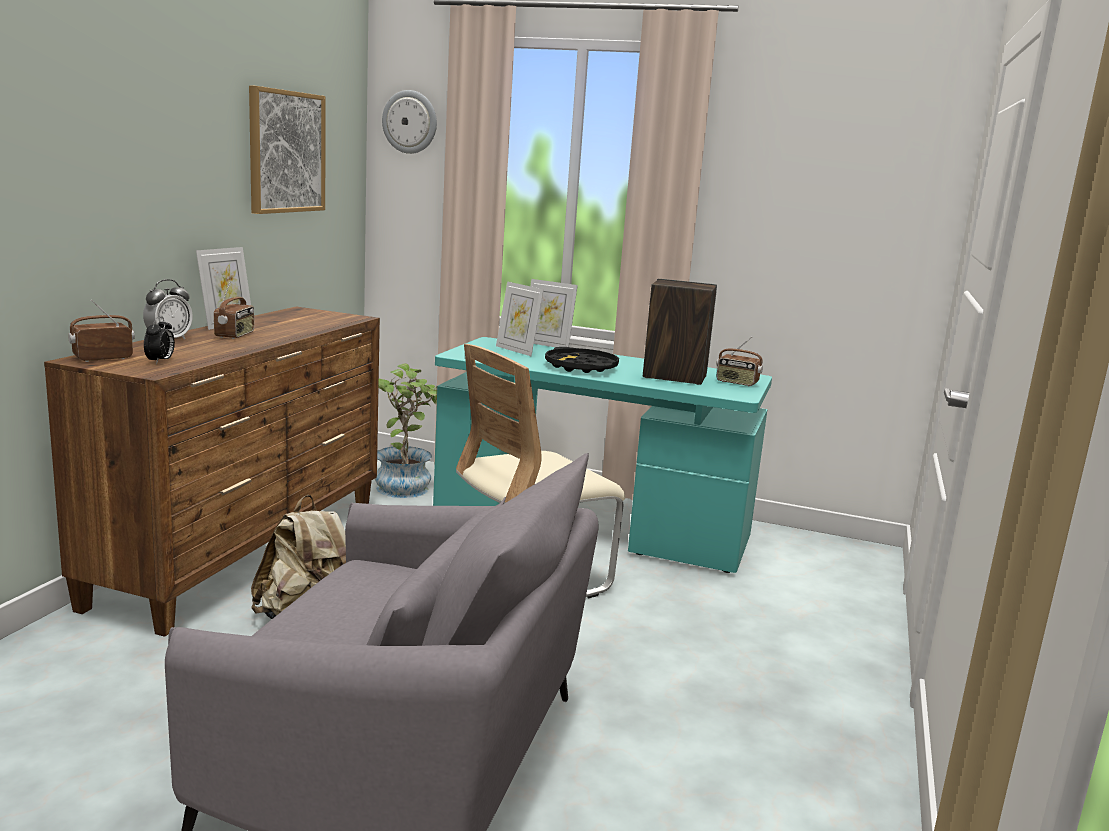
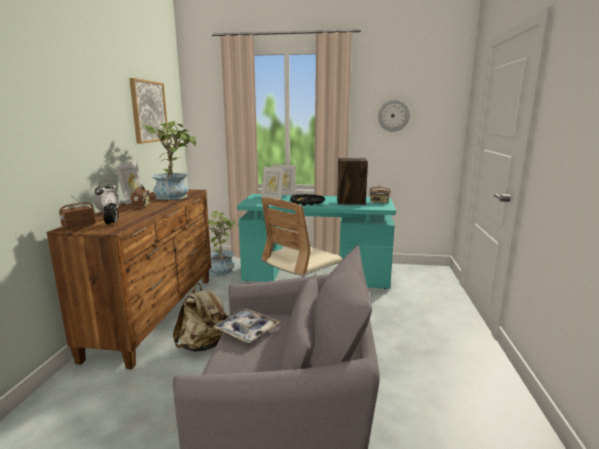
camera: 10 degrees left, 0 degrees up
(311, 322) = (175, 195): none -> potted plant
(352, 587) = (247, 330): none -> tray
(410, 122) = (203, 94): wall clock -> wall clock (393, 115)

